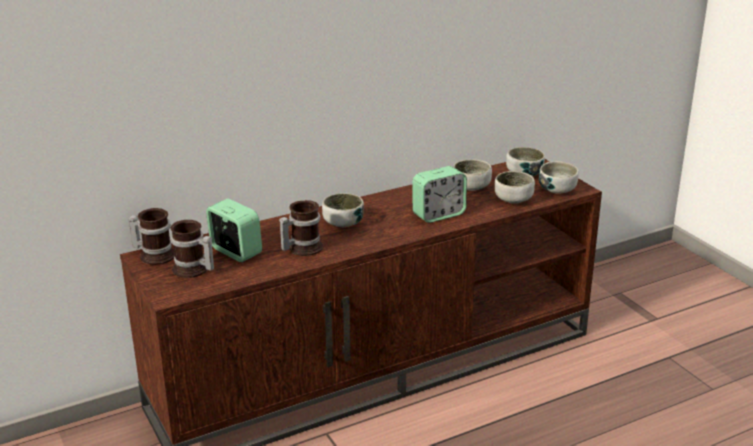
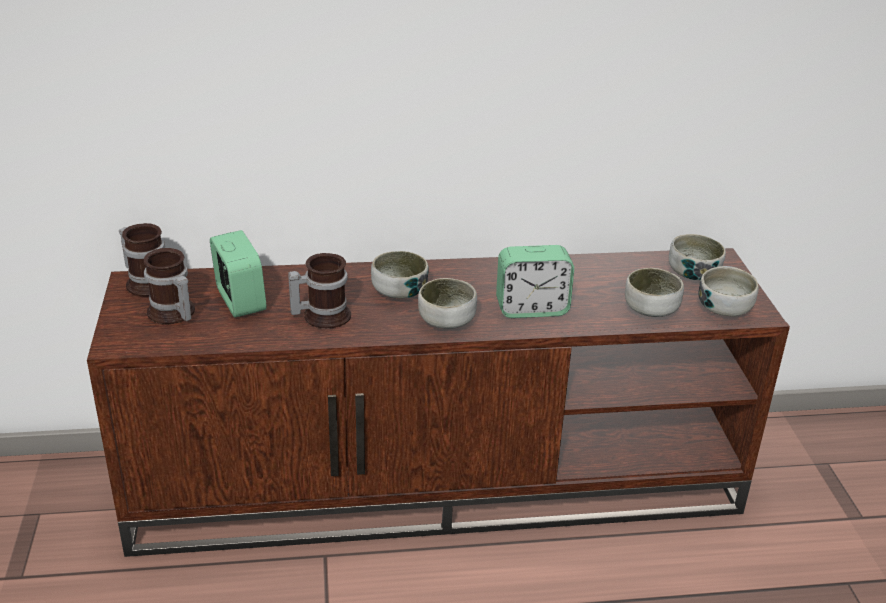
camera: 20 degrees right, 5 degrees up
(471, 187) = (605, 277): bowl -> bowl (446, 321)

